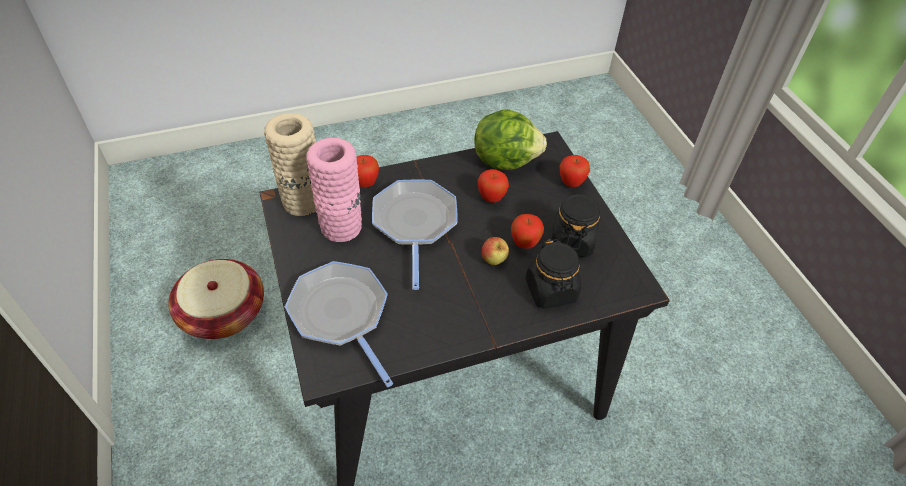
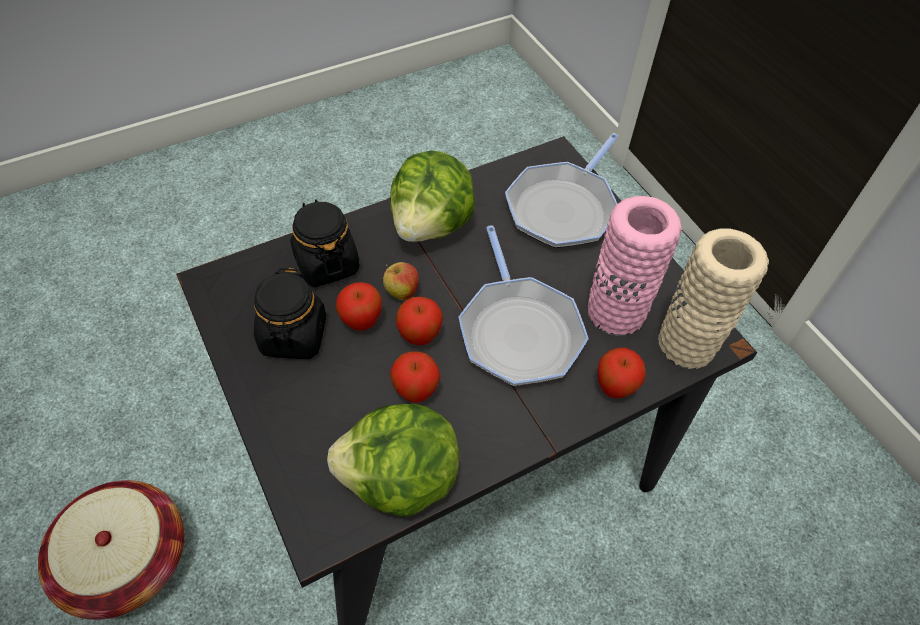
camera: 170 degrees right, 5 degrees up
(223, 313) = (766, 493): basket -> basket (127, 559)
(341, 315) = (563, 208): frying pan -> frying pan turned 75 degrees clockwise
(461, 313) = (432, 225): none -> lettuce
(571, 183) = (285, 444): apple -> apple (419, 336)

